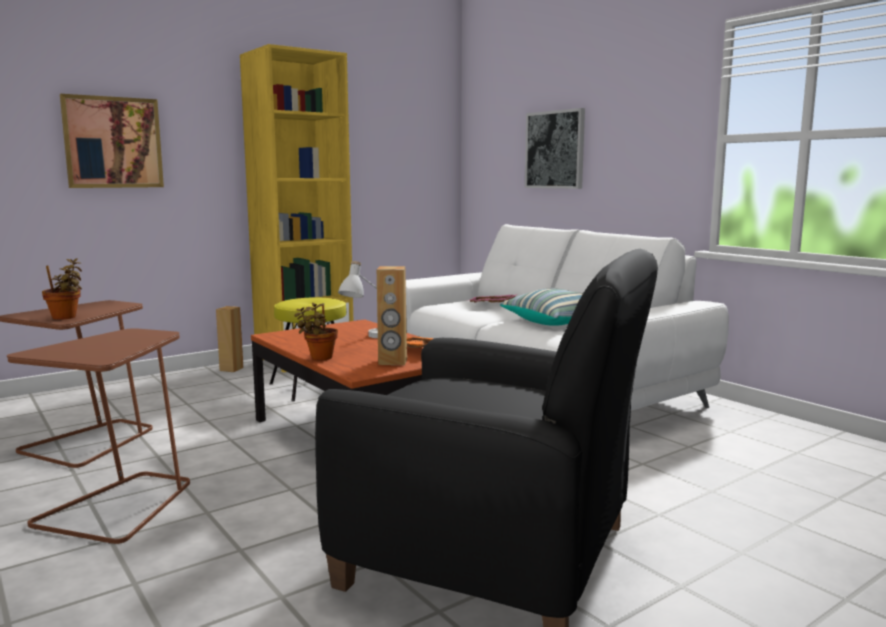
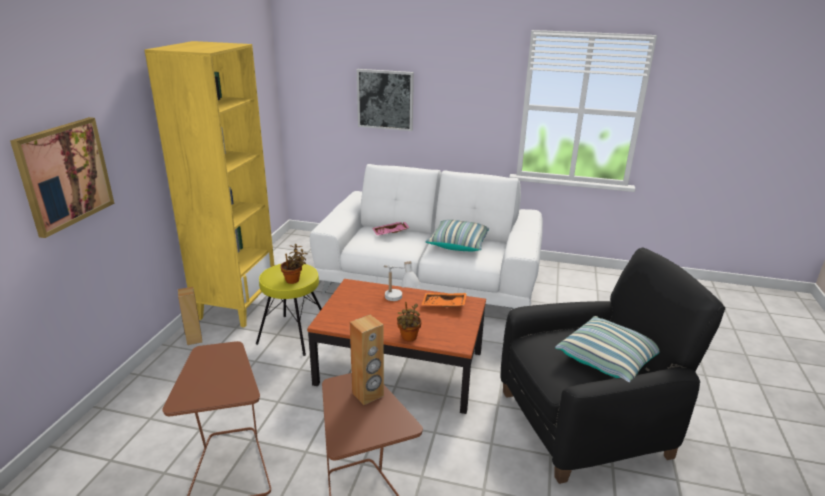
camera: 40 degrees left, 15 degrees up
(66, 317) = (235, 388): potted plant -> potted plant (294, 280)
(392, 362) = (455, 324): brown speaker -> brown speaker (368, 395)
(483, 409) = (608, 360): none -> pillow

